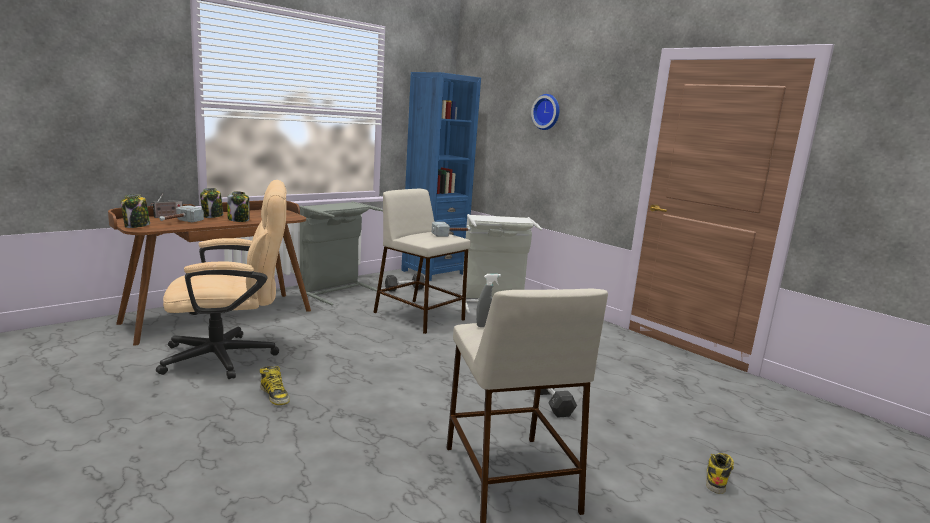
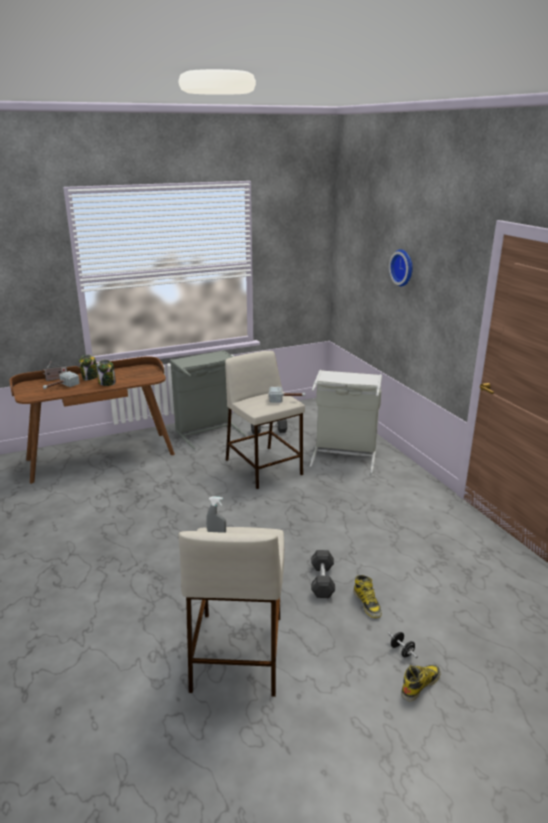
camera: 20 degrees right, 10 degrees up
(137, 226) = (27, 393): jar -> none
(230, 357) = (91, 501): beige office chair -> none
(275, 395) = (105, 544): boot -> boot (367, 603)
(433, 272) = (309, 409): blue bookcase -> none
(676, 451) = (402, 651): none -> black dumbbell

